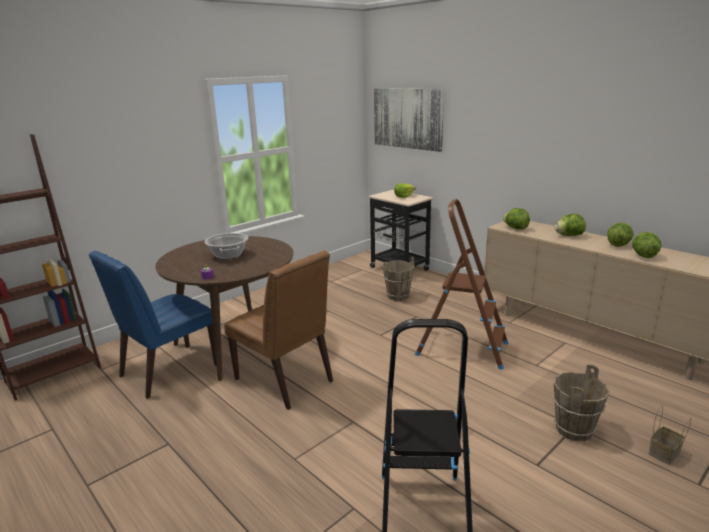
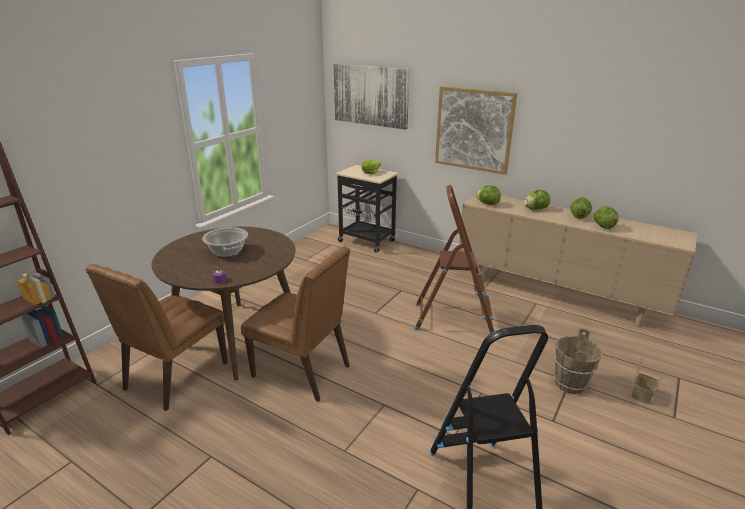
camera: 15 degrees left, 5 degrees up
(170, 370) = (177, 375): blue chair -> brown chair
(398, 296) = (376, 270): brown bucket -> none
(507, 150) = (474, 129): none -> picture

